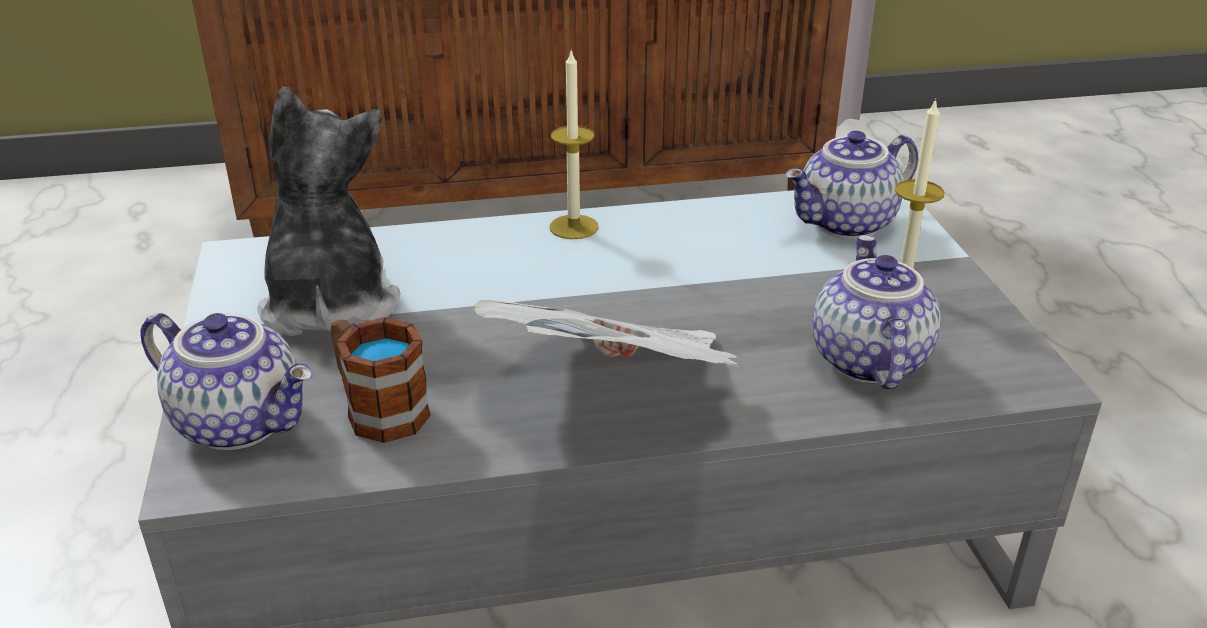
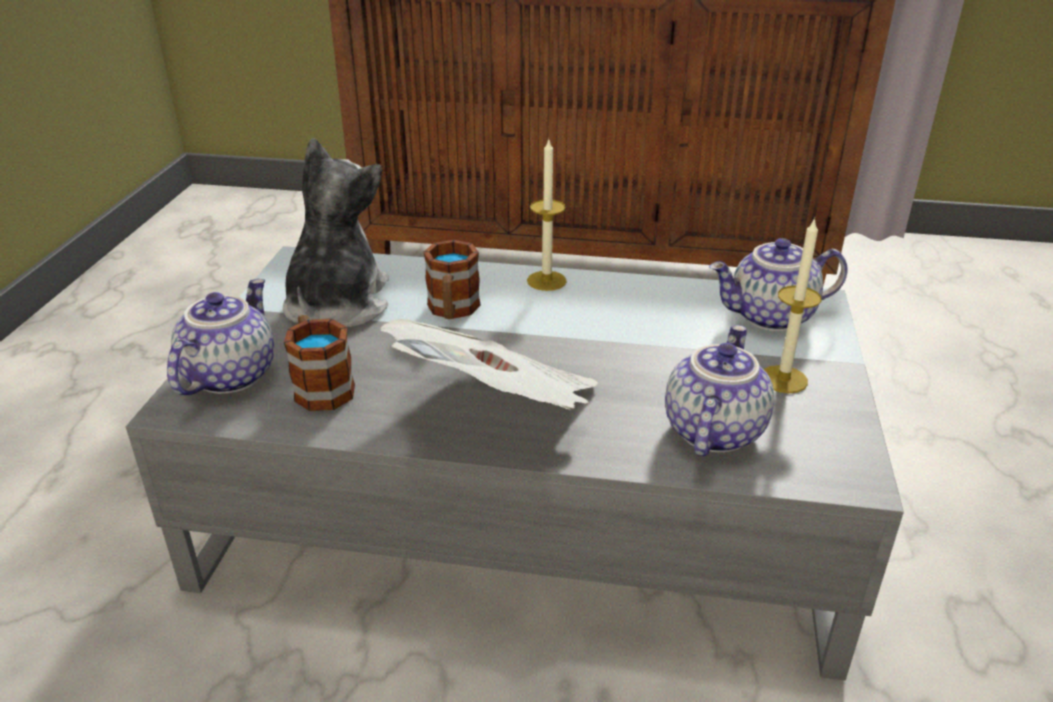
camera: 20 degrees right, 0 degrees up
(242, 421) = (228, 375): teapot -> teapot turned 120 degrees counterclockwise
(484, 283) = (452, 311): none -> mug

